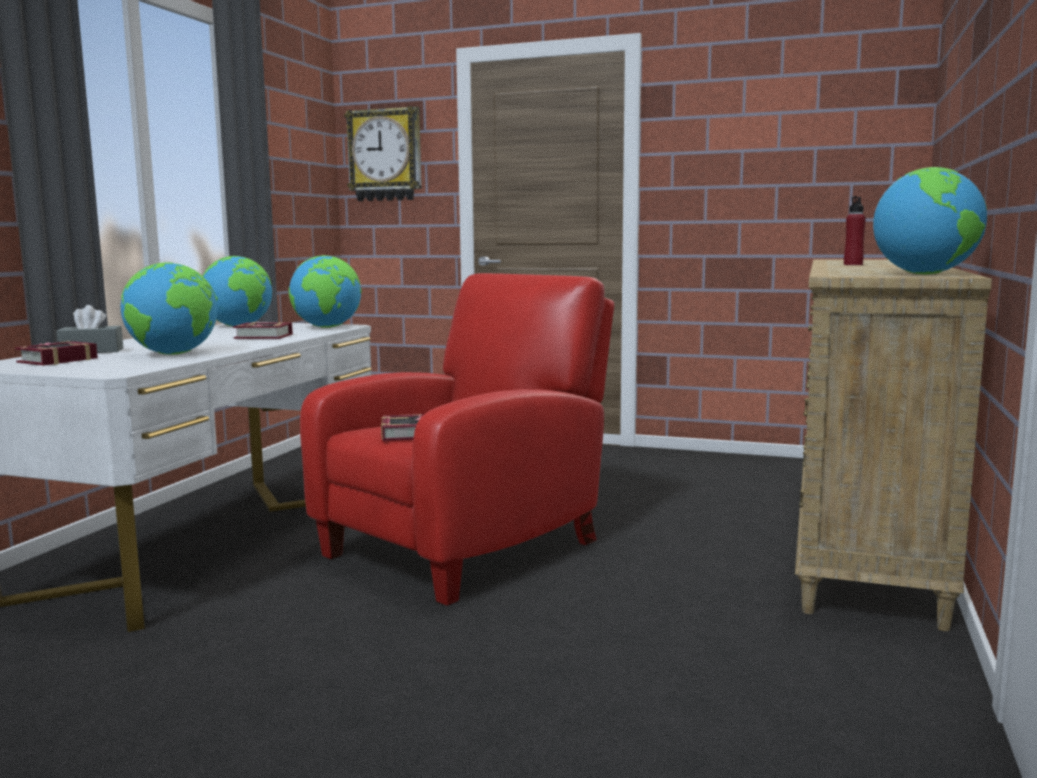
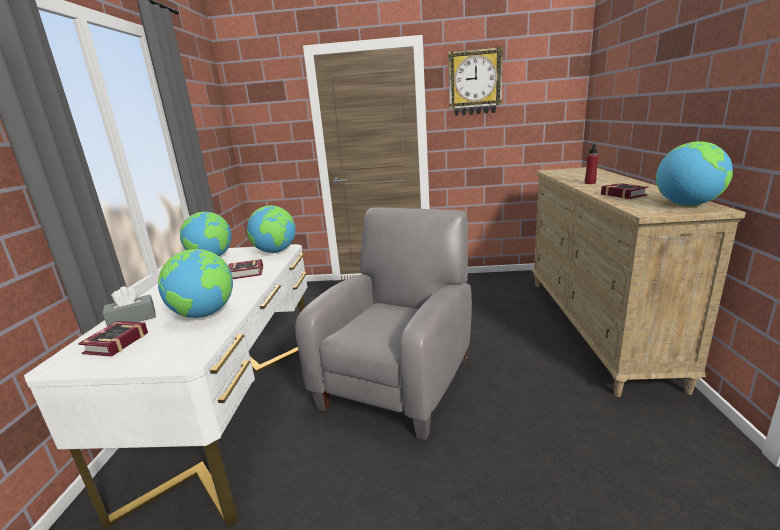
camera: 15 degrees left, 10 degrees up
(385, 155) = (262, 118): wall clock -> wall clock (474, 83)
(405, 433) = (373, 333): book -> book (622, 194)
(469, 546) = (401, 378): red armchair -> grey armchair

